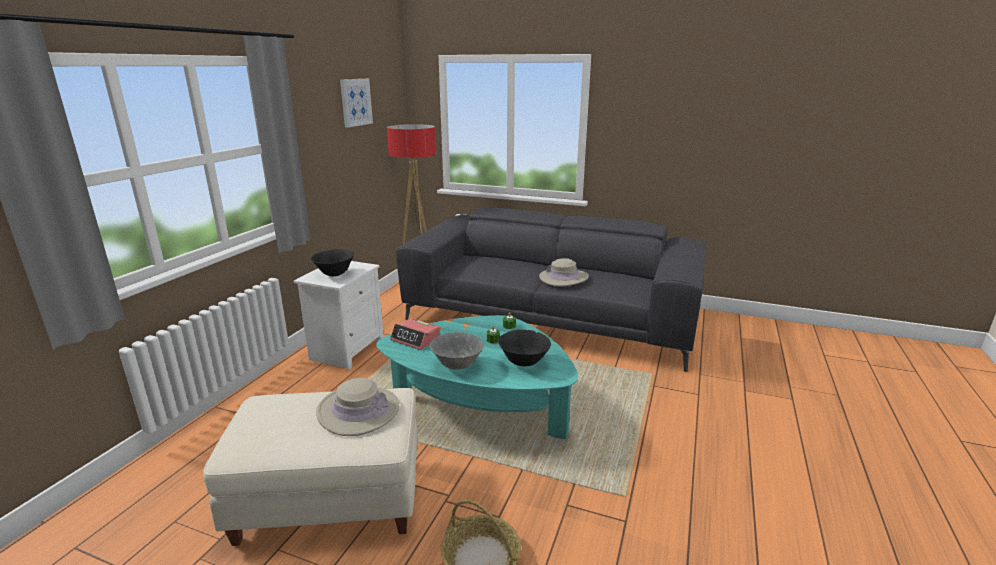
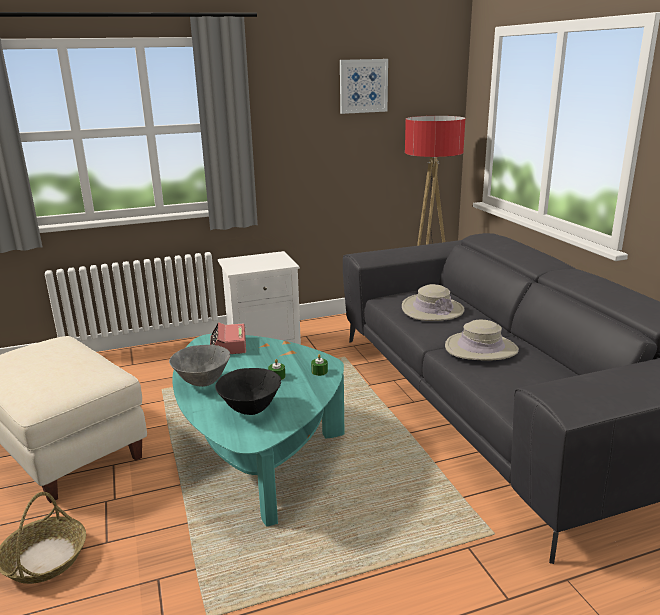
camera: 50 degrees right, 0 degrees up
(335, 274) = (250, 263): black bowl -> none
(358, 410) = (71, 375): beige hat -> beige hat (432, 309)

